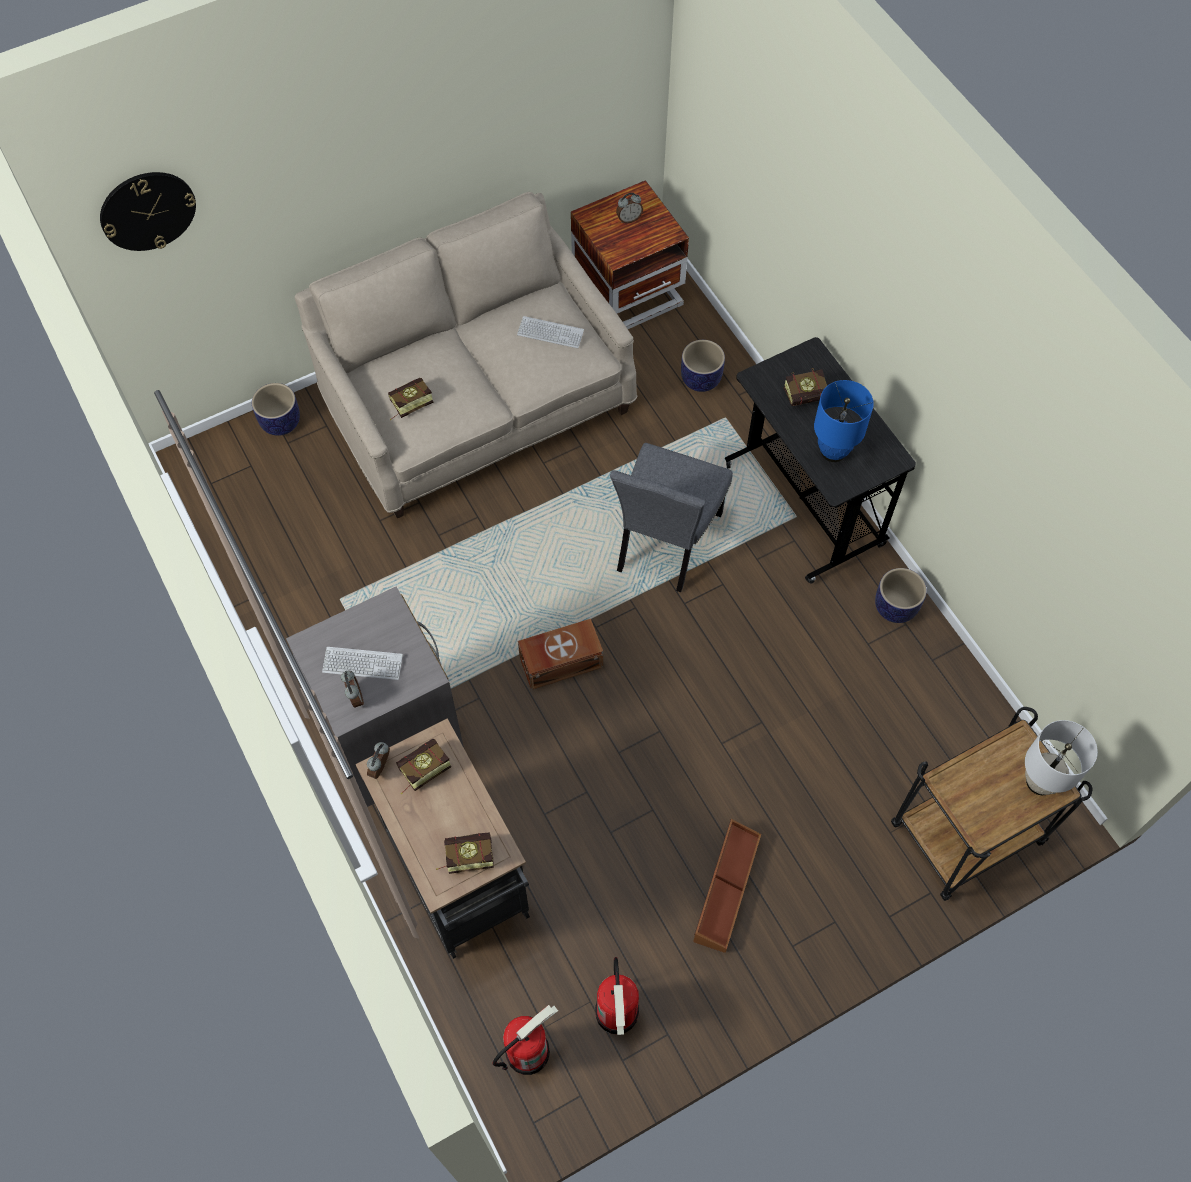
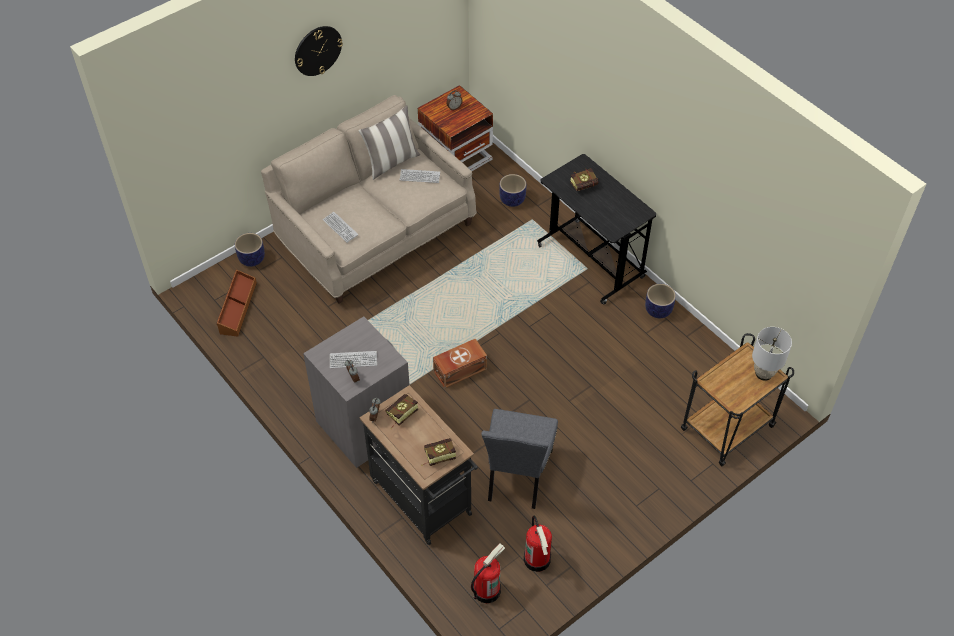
camera: 10 degrees left, 10 degrees down
(147, 210) = (182, 119): wall clock -> wall clock (317, 50)
(407, 405) = (340, 227): book -> keyboard
(511, 300) = (391, 162): none -> pillow
(667, 538) = (510, 291): grey chair -> grey chair (517, 472)
(725, 889) = (588, 480): brown storage box -> brown storage box (237, 308)
(833, 451) = (606, 212): blue table lamp -> none

